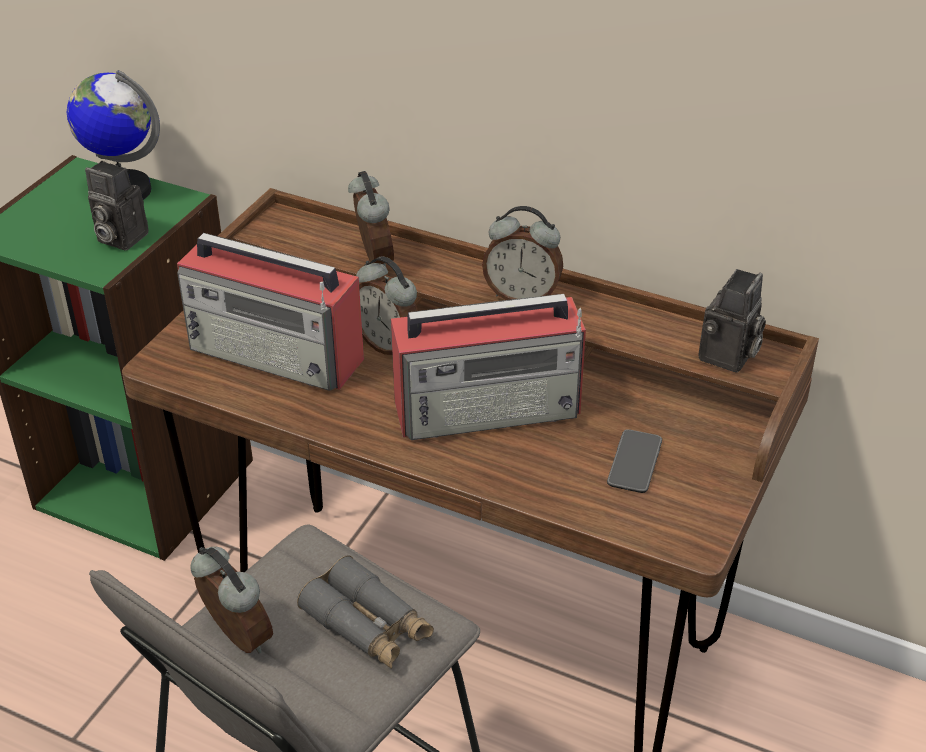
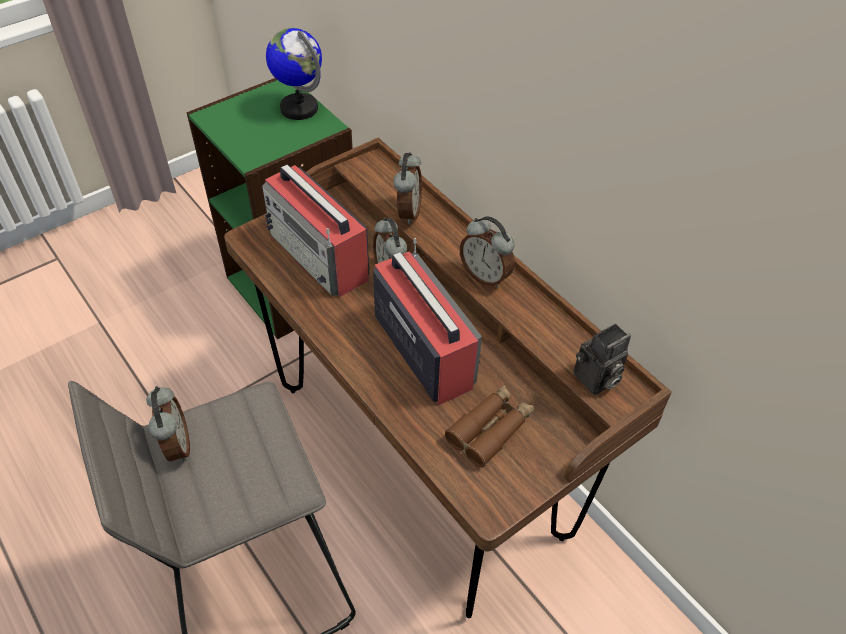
camera: 25 degrees right, 10 degrees up
(118, 238) = (275, 141): camera -> none
(368, 625) = (255, 471): grey binoculars -> none
(490, 409) = (423, 349): radio -> radio turned 135 degrees counterclockwise
(634, 462) = (490, 429): phone -> brown binoculars

